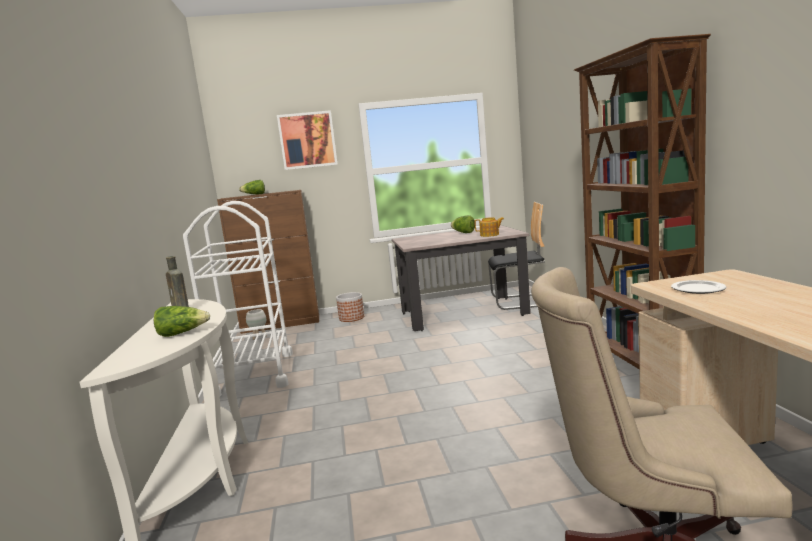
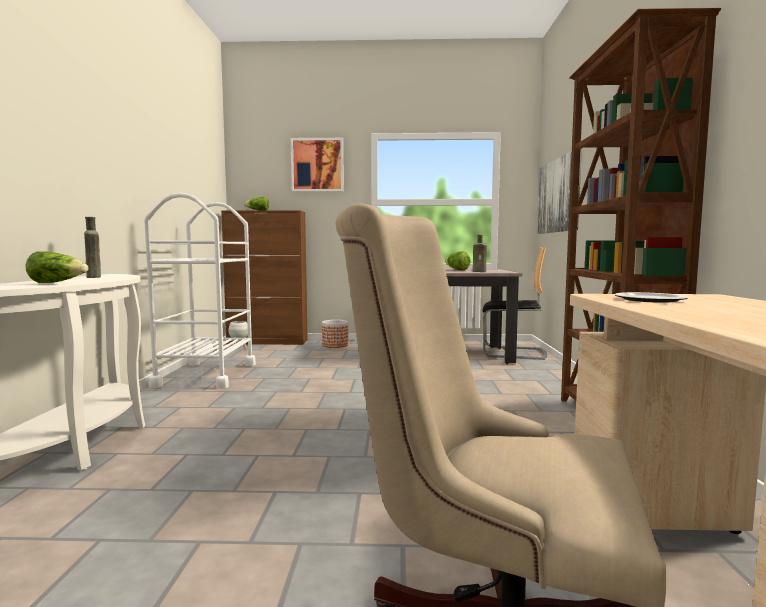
camera: 10 degrees right, 5 degrees down
(490, 235) = (480, 271): teapot -> brown bottle
(549, 155) = (559, 195): none -> picture

